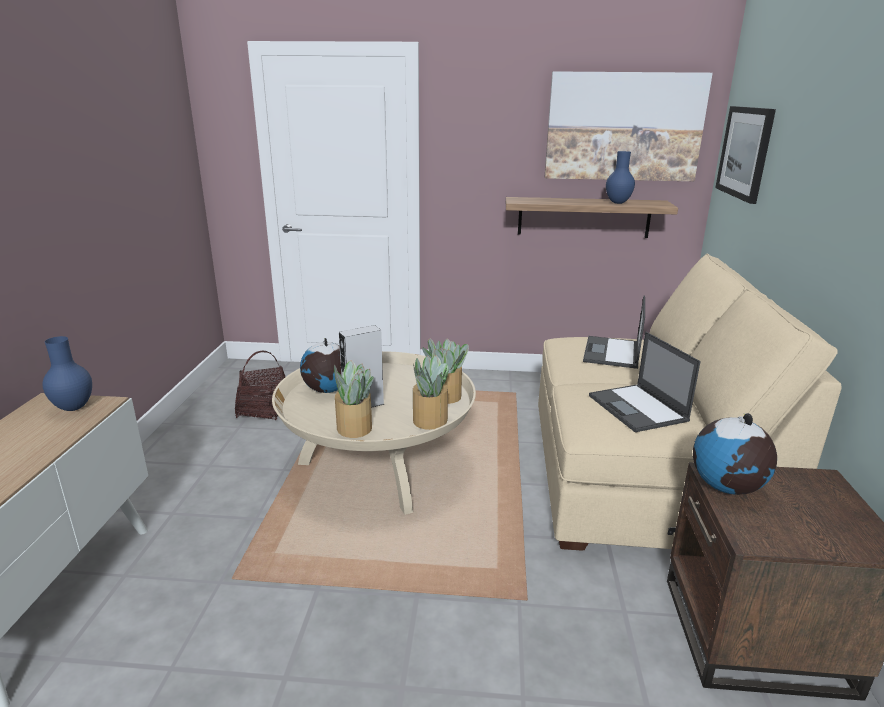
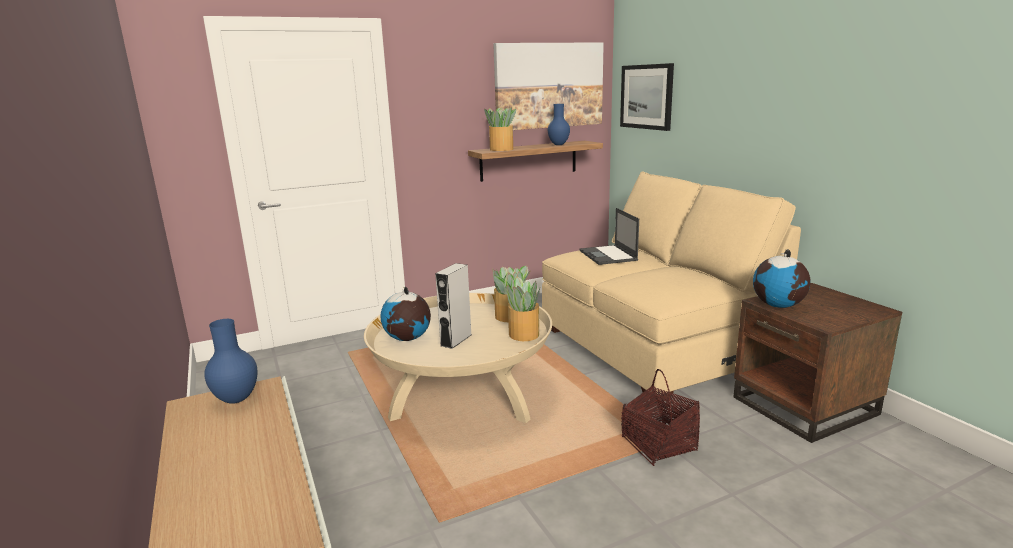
camera: 30 degrees left, 5 degrees down
(264, 410) = (298, 392): basket -> basket (658, 444)
(354, 427) = (472, 356): potted plant -> potted plant (501, 149)
(638, 408) = (674, 281): laptop -> none

